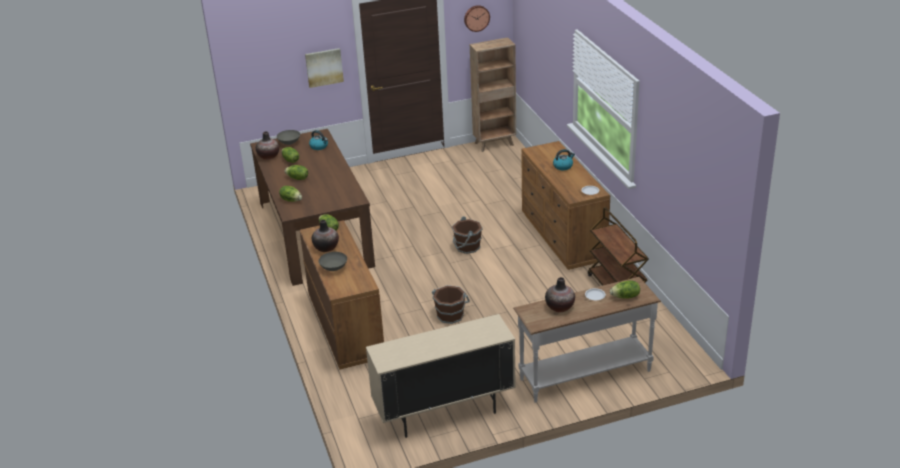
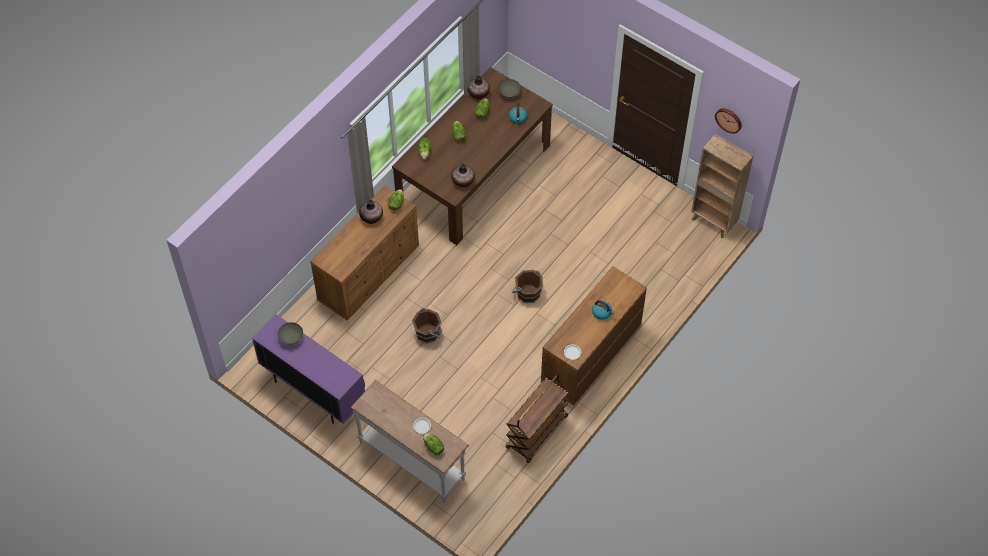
camera: 55 degrees right, 25 degrees up
(324, 67) = (584, 54): picture -> none
(333, 268) = (348, 239): grey bowl -> grey bowl (291, 338)
(444, 413) = (313, 392): beige cabinet -> purple cabinet
(560, 307) = (393, 410): vase -> vase (463, 181)

